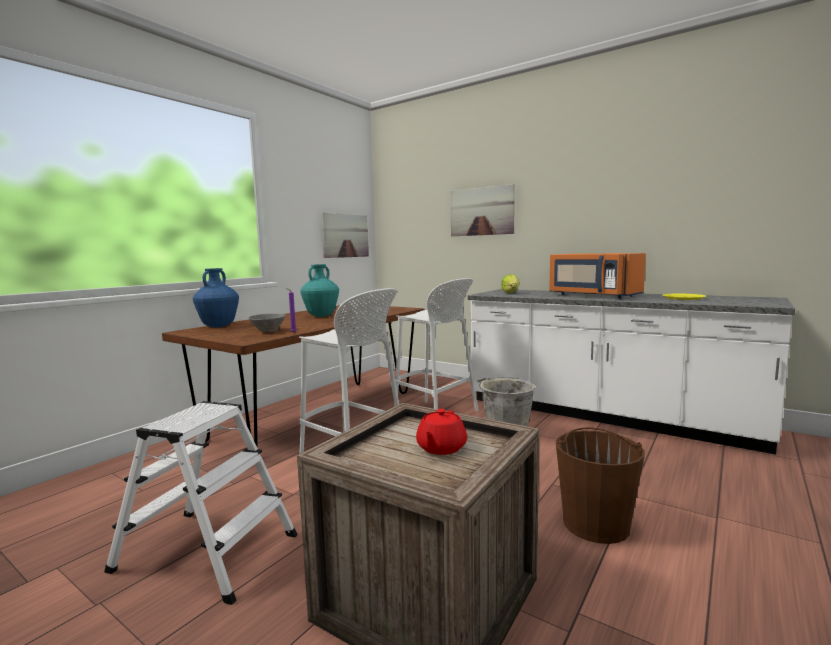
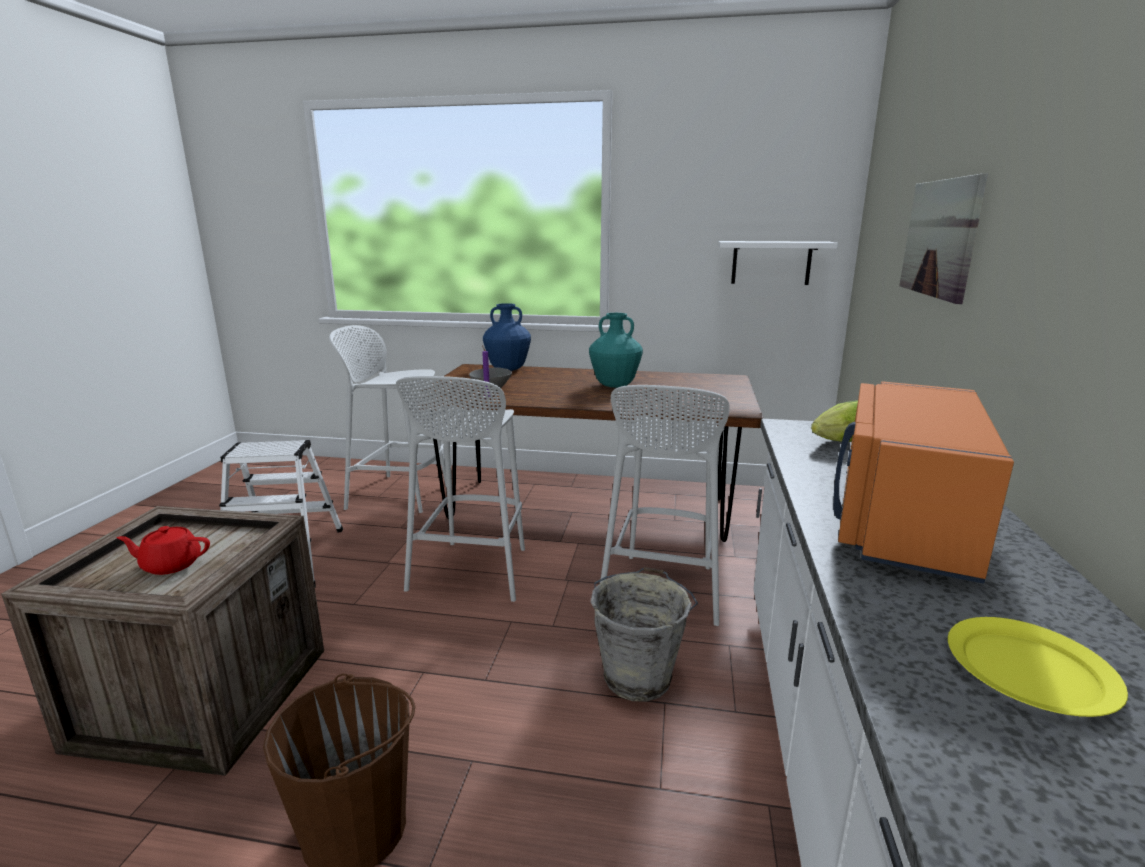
camera: 65 degrees right, 10 degrees up
(160, 479) = (398, 495): none -> white stool
(345, 235) = (771, 262): picture -> white shelf

